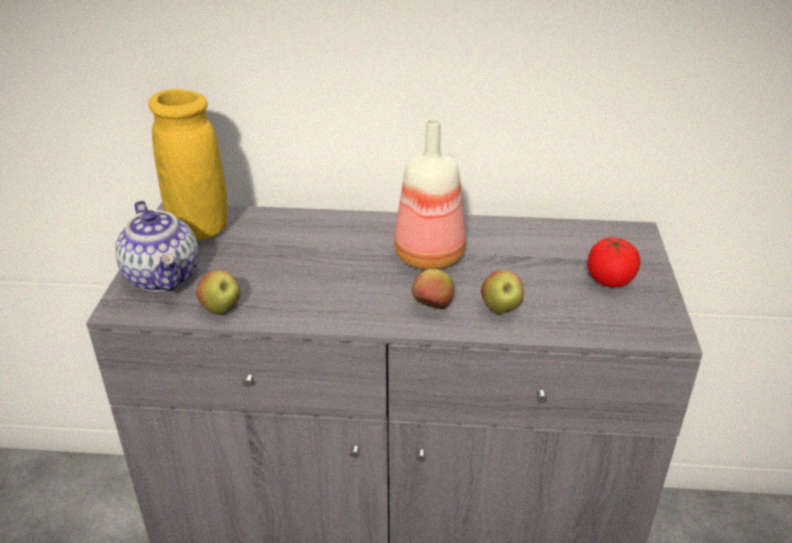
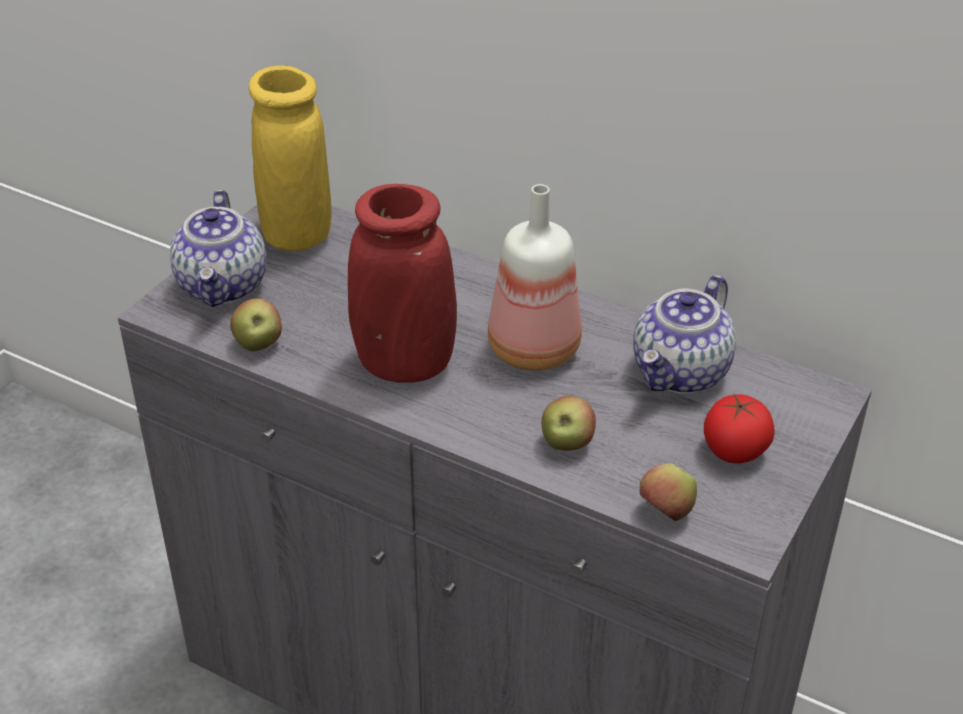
camera: 25 degrees right, 5 degrees up
(345, 291) = (404, 364): none -> red vase
(433, 307) = (488, 416): apple -> apple (666, 513)
(537, 244) = (681, 373): none -> teapot

